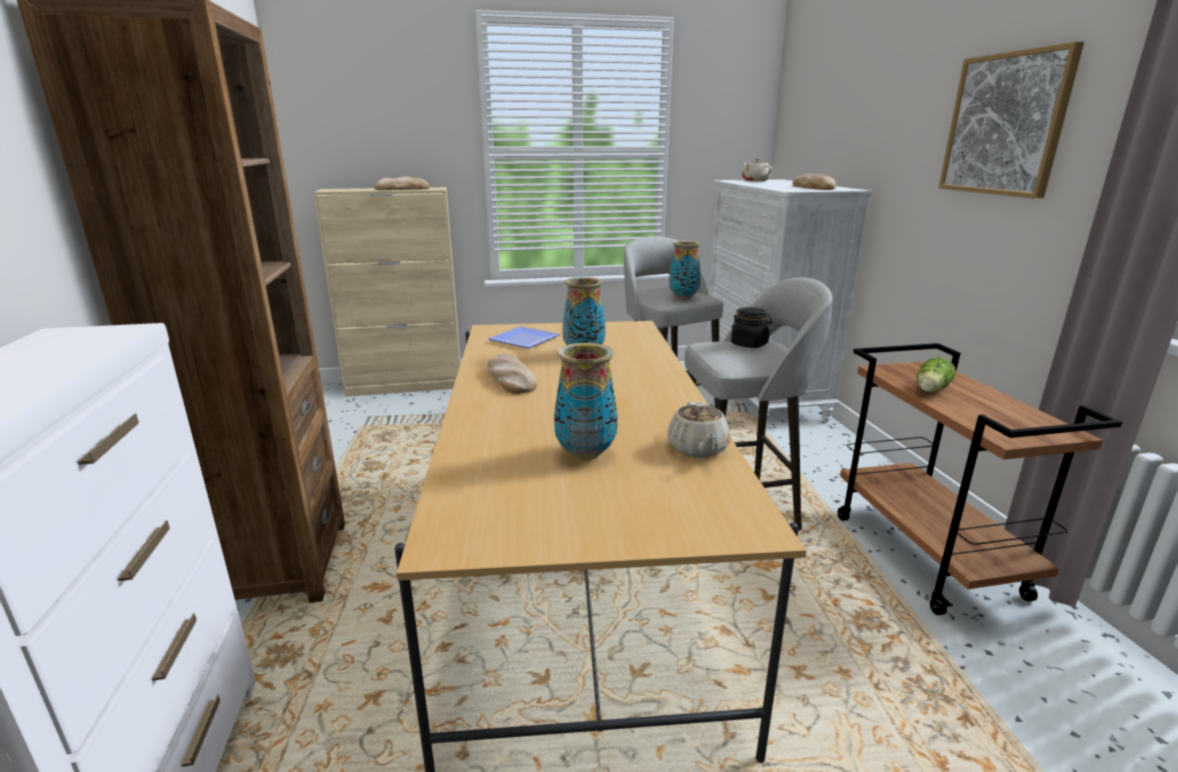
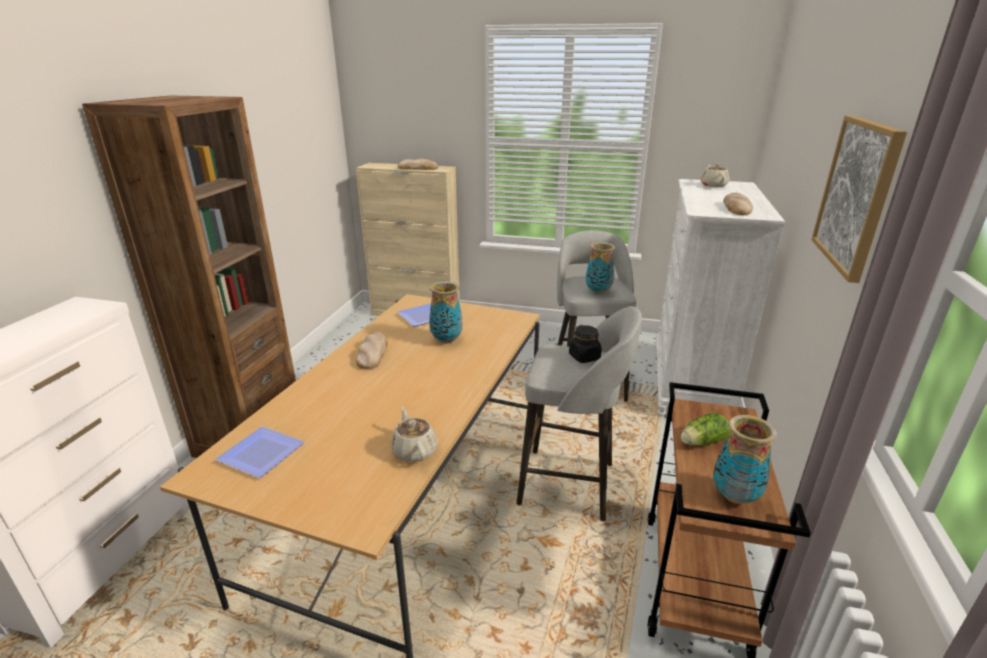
camera: 25 degrees right, 5 degrees up
(511, 497) = (264, 453): none -> plate
(585, 453) = (342, 432): vase -> vase (734, 496)
(697, 449) = (414, 450): beige teapot -> beige teapot turned 135 degrees clockwise

